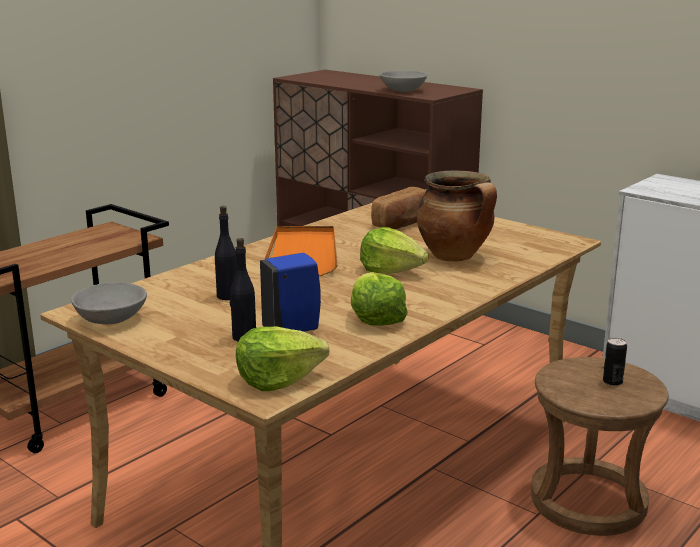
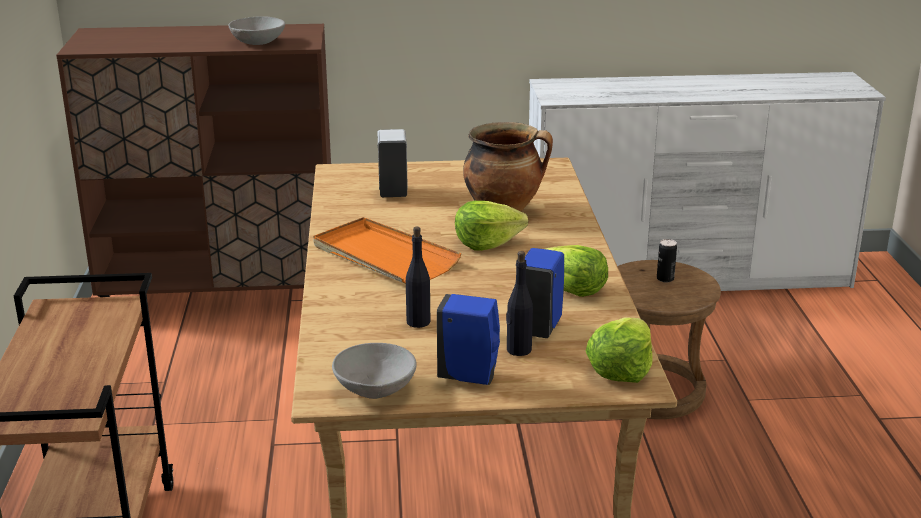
camera: 45 degrees left, 5 degrees up
(175, 338) = (470, 377): none -> blue soap dispenser
(405, 222) = (393, 192): bread -> white soap dispenser

